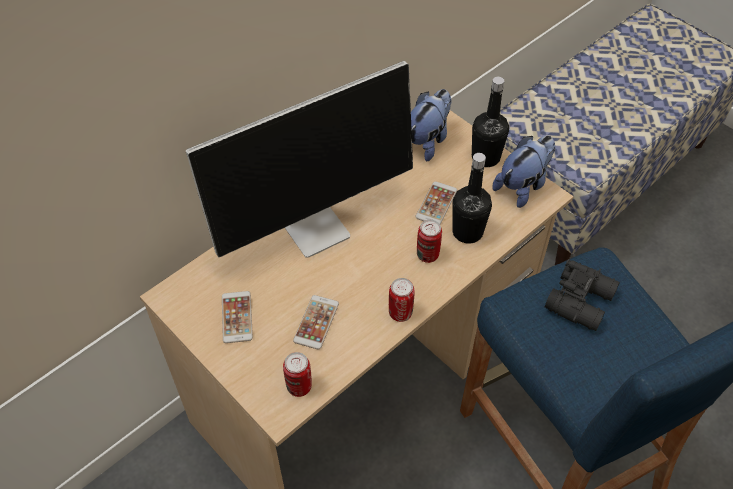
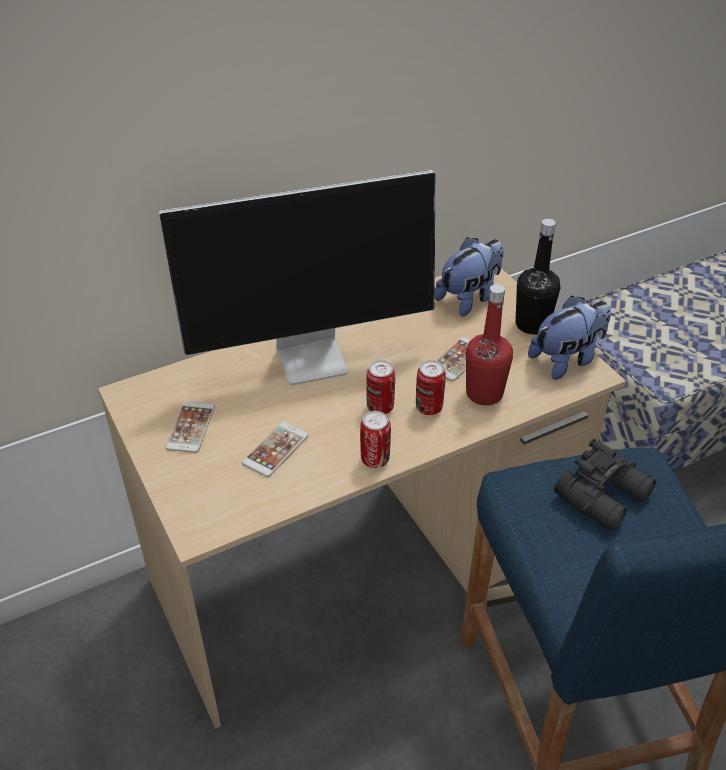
camera: 15 degrees right, 10 degrees down
(299, 386) = (230, 510): can -> can (380, 407)
(467, 232) = (484, 393): black bottle -> red bottle

